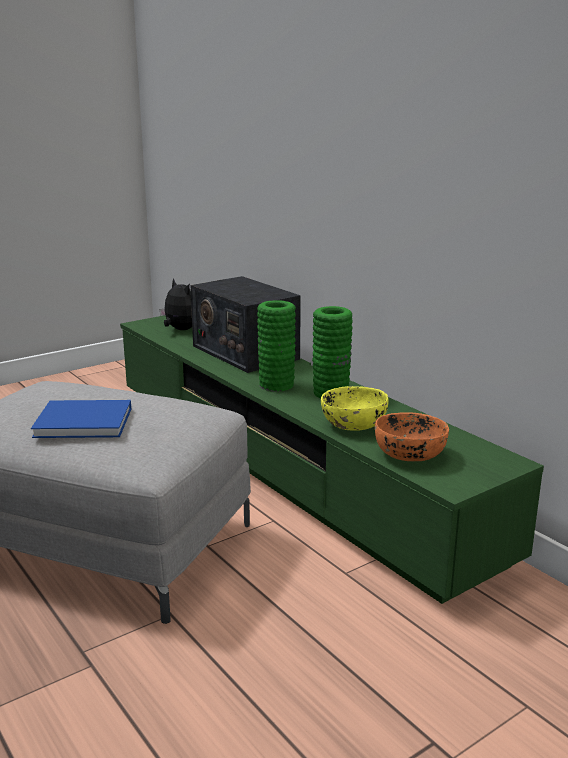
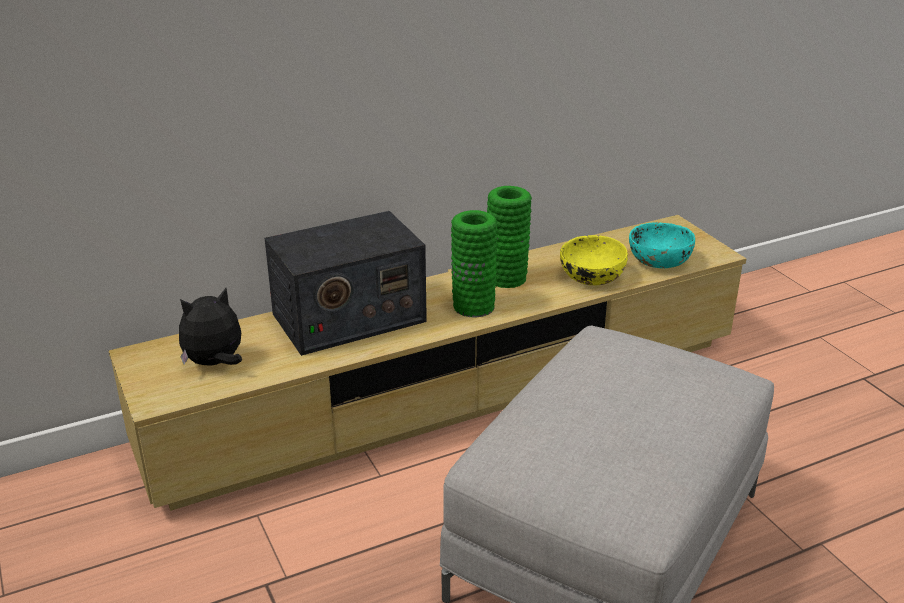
camera: 80 degrees left, 10 degrees up
(86, 422) = (660, 405): blue book -> none
(284, 465) = (451, 394): green tv stand -> beige tv stand
(410, 454) = (659, 260): orange bowl -> turquoise bowl

